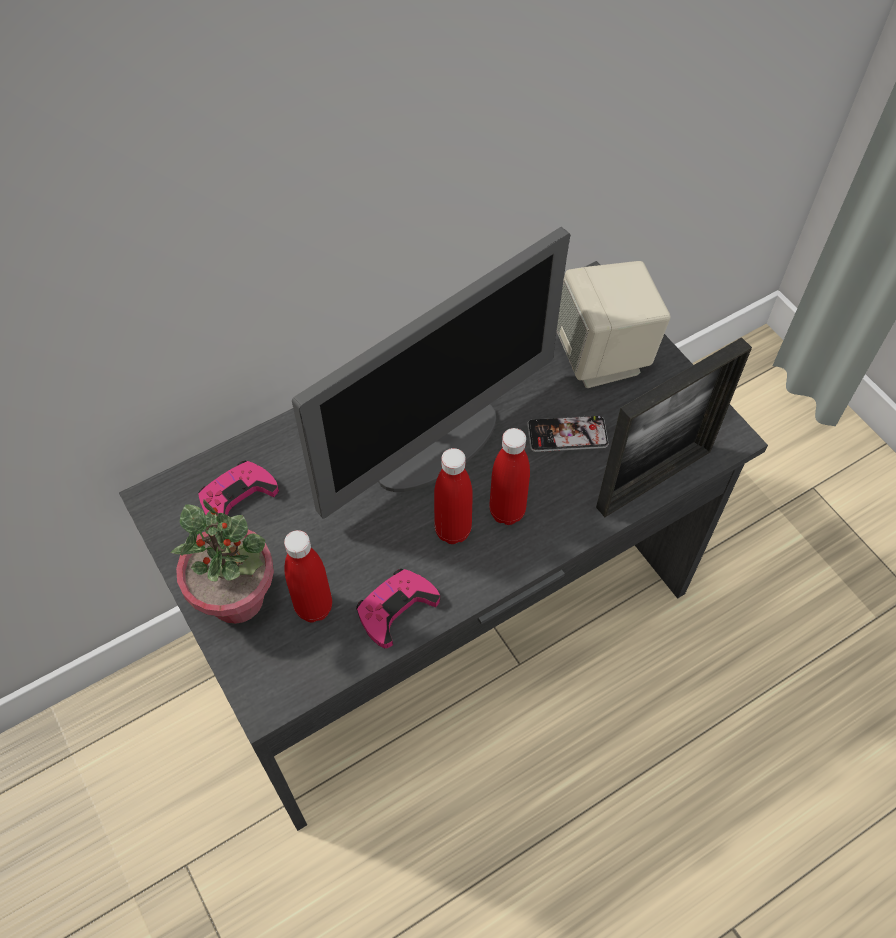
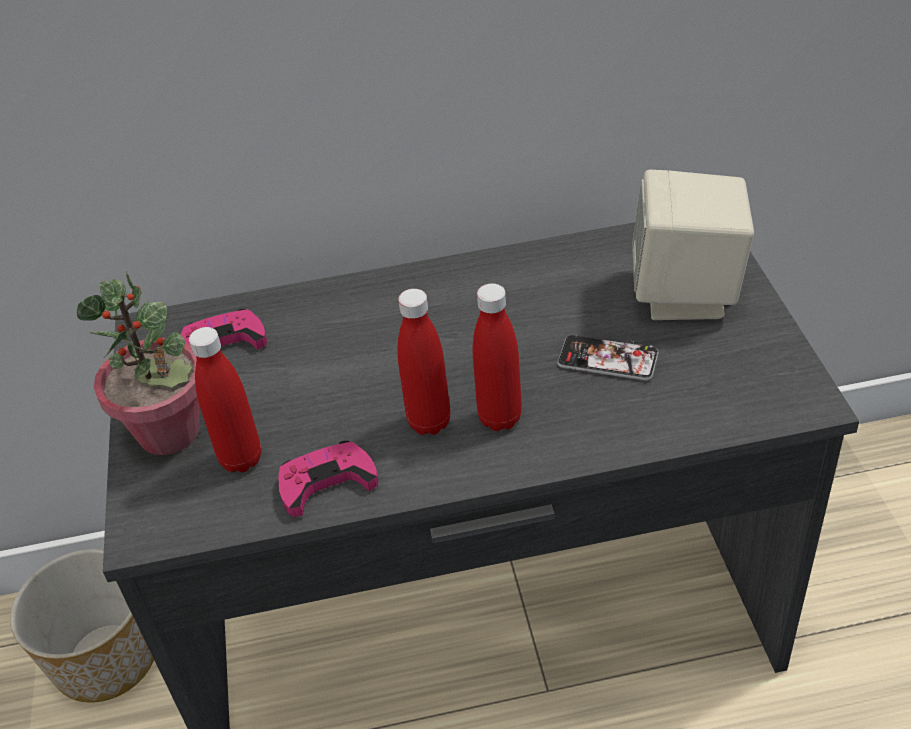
camera: 25 degrees right, 15 degrees down
(144, 750) = (107, 656): none -> planter
(438, 446) = (455, 340): monitor -> none
(654, 479) = (693, 424): picture frame -> none

